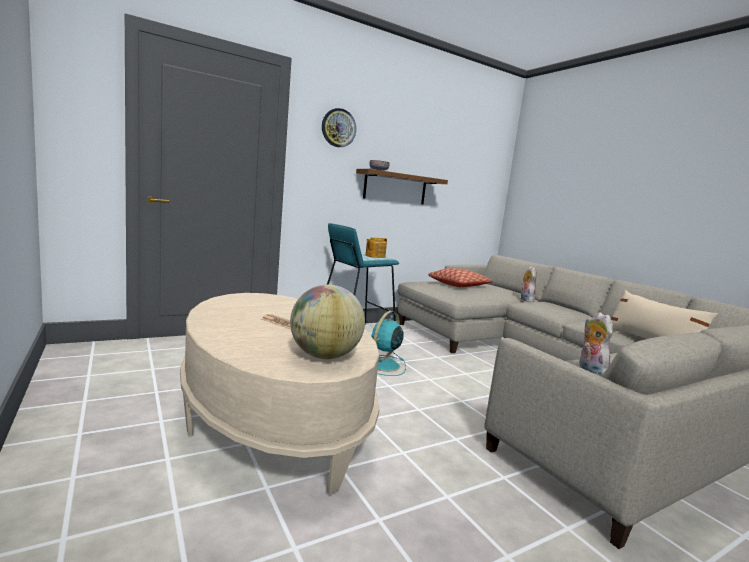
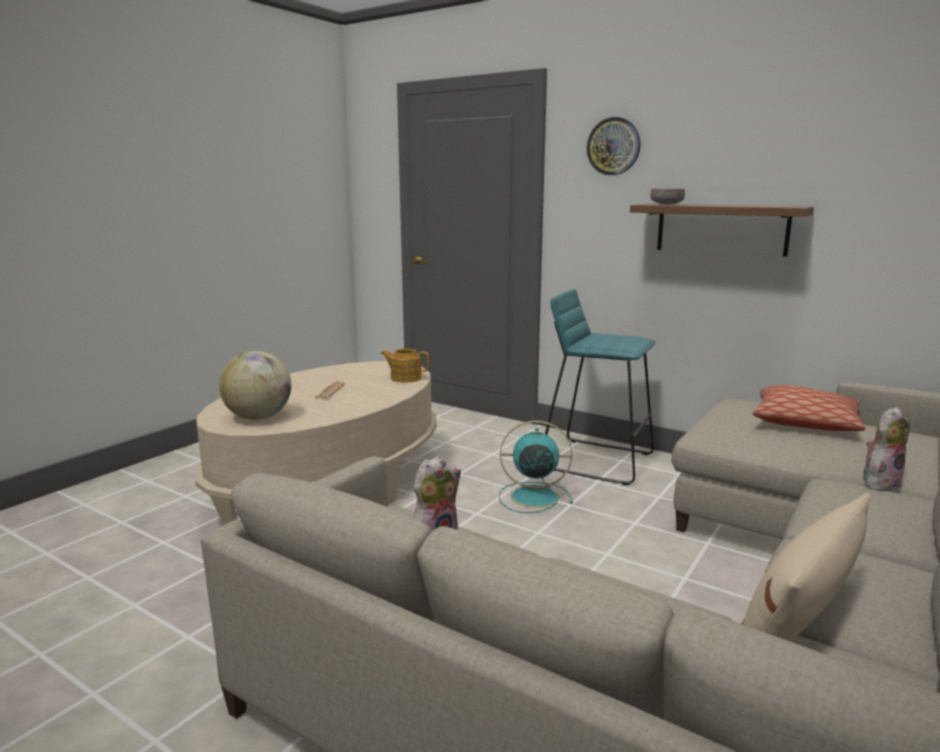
camera: 65 degrees right, 5 degrees up
(374, 256) = (617, 343): teapot -> teapot (405, 378)

